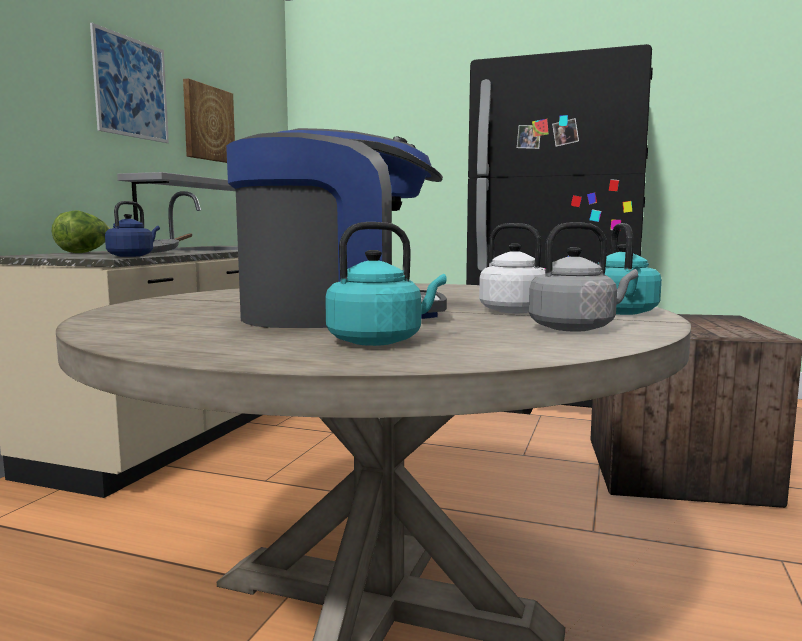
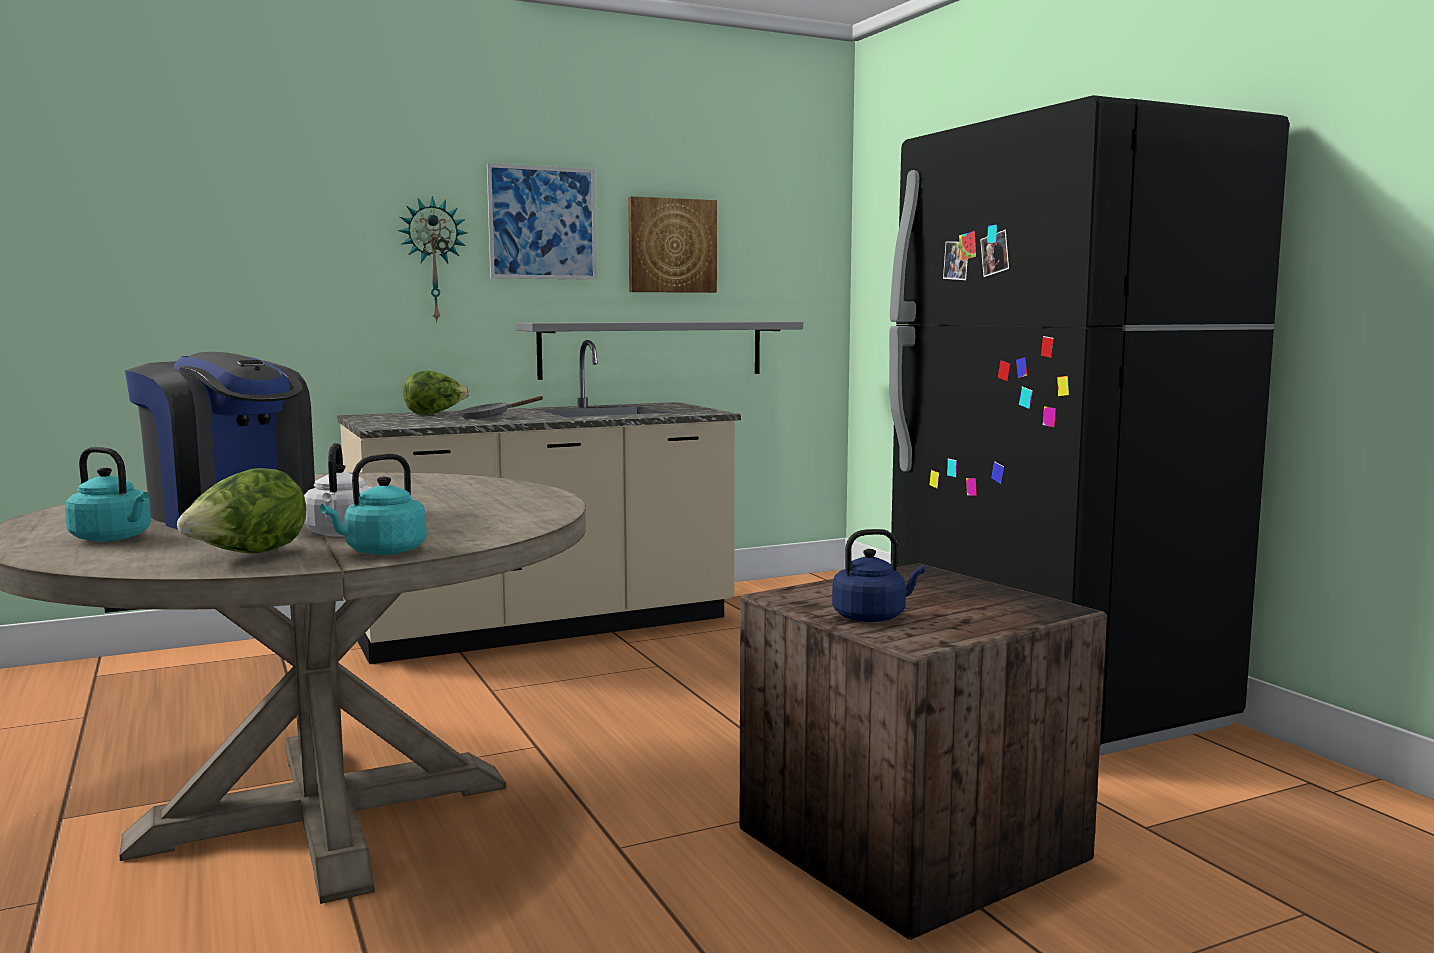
camera: 45 degrees right, 0 degrees up
(52, 105) = (433, 260): none -> wall clock
(132, 256) = (414, 425): blue kettle -> blue kettle (872, 617)
(576, 328) = (247, 555): grey kettle -> lettuce

